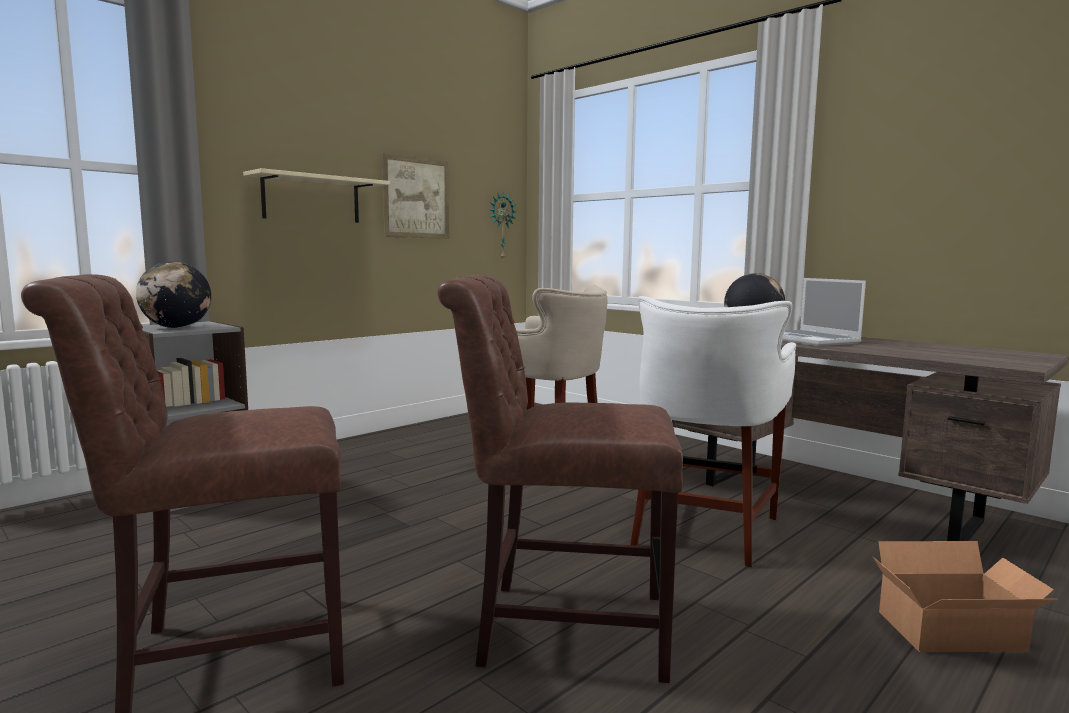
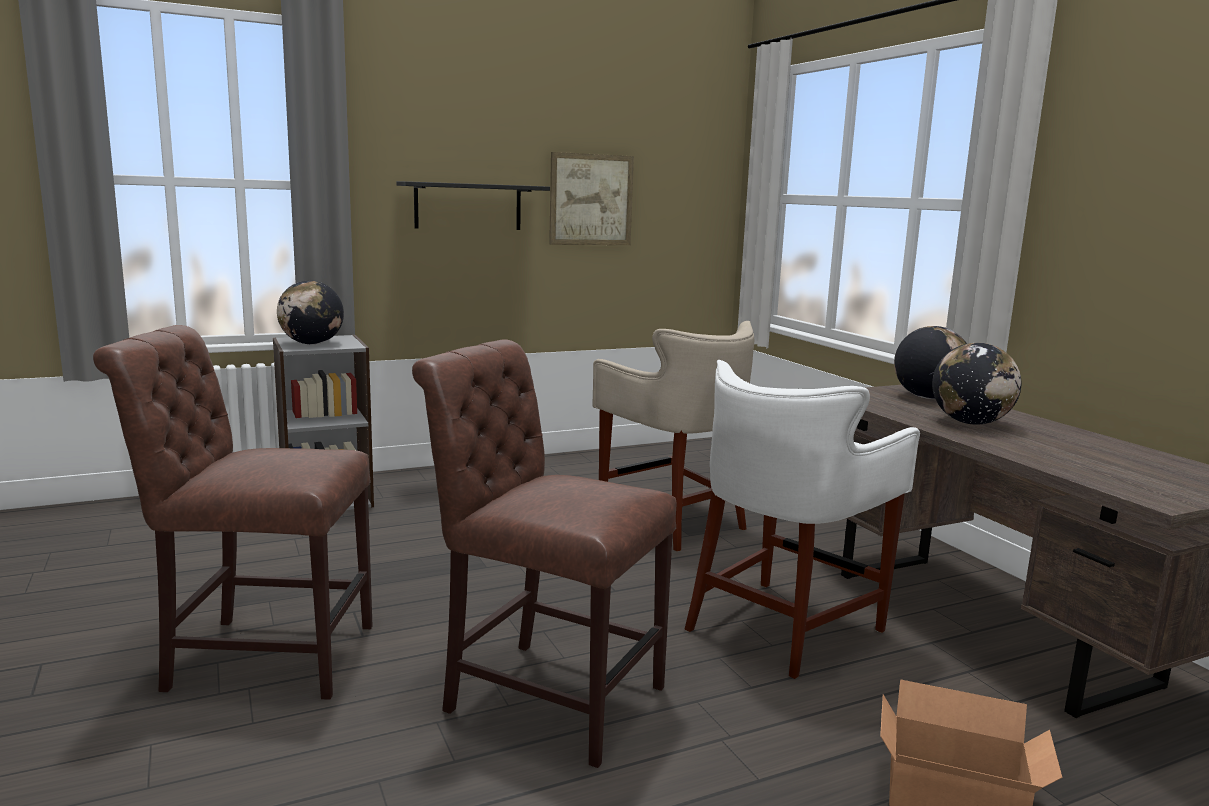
camera: 20 degrees right, 5 degrees up
(311, 199) = (468, 206): beige shelf -> black shelf
(501, 226) = (701, 228): wall clock -> none
(811, 340) = (970, 423): laptop -> globe

